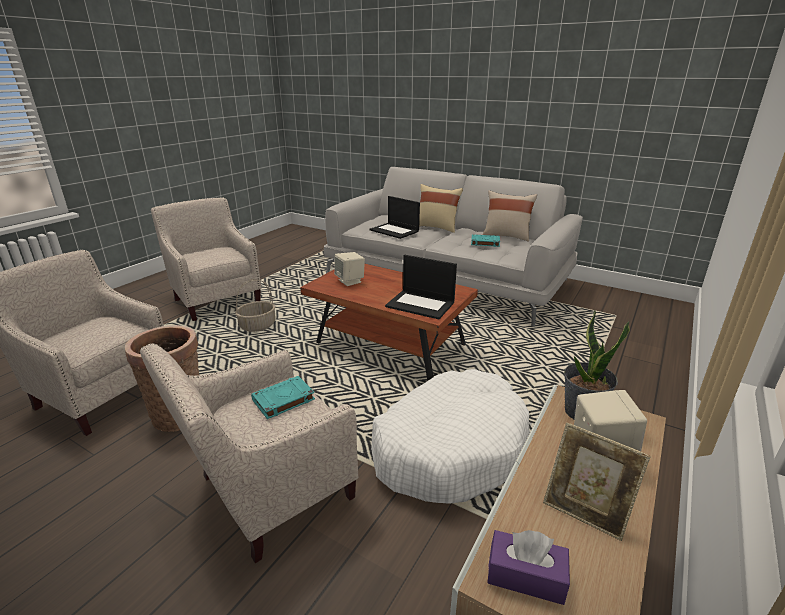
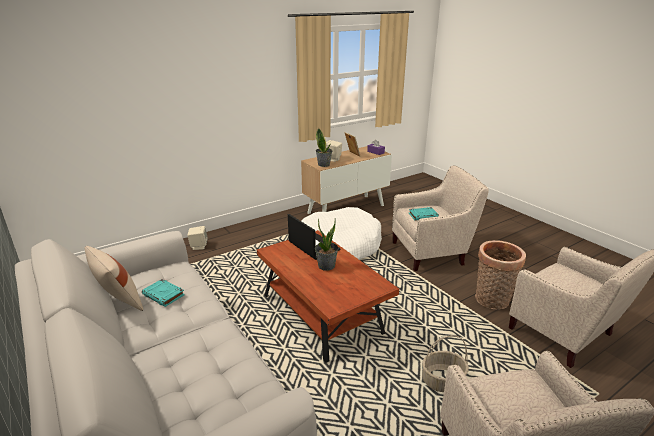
camera: 155 degrees left, 0 degrees up
(350, 281) = (350, 284): beige speaker -> beige speaker (198, 246)
(385, 289) = (326, 266): none -> potted plant
(395, 231) = (225, 361): laptop -> none
(437, 227) = (155, 357): beige pillow -> none

